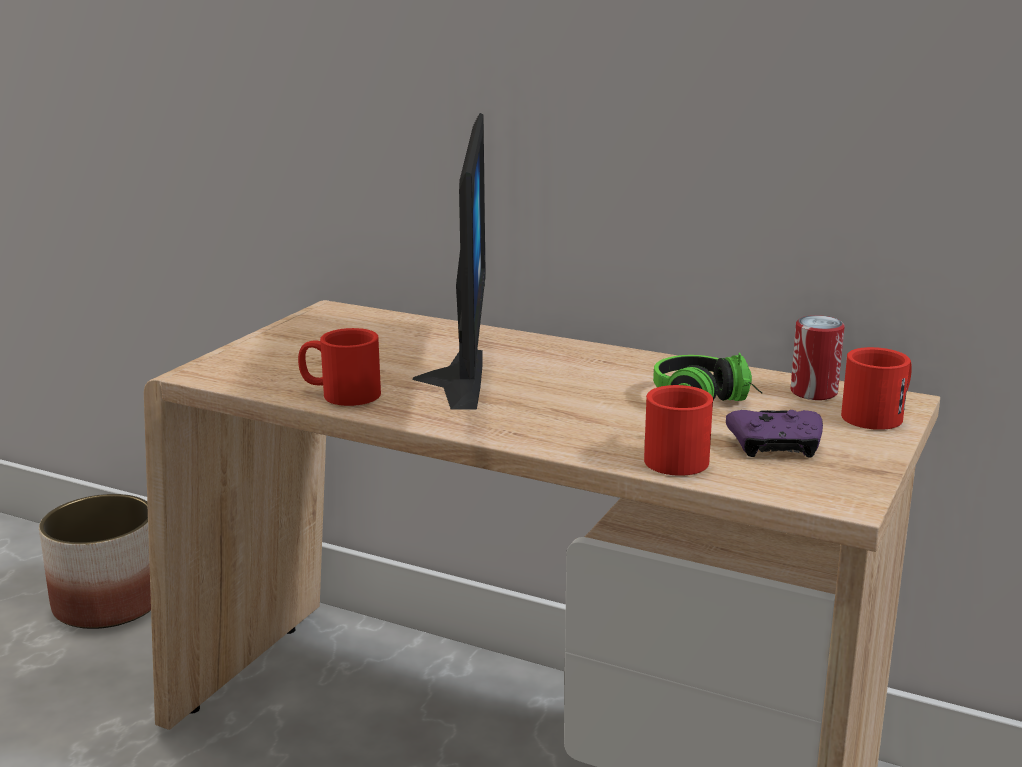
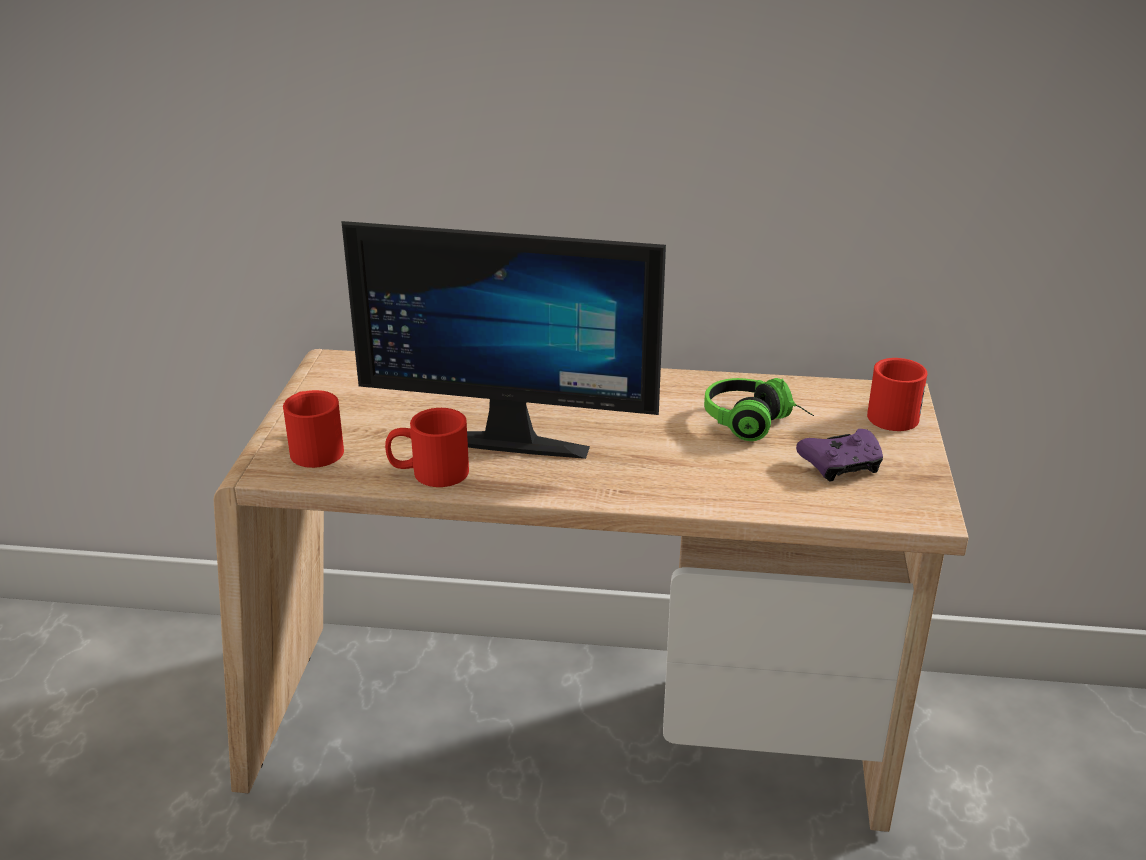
camera: 20 degrees left, 10 degrees up
(110, 603) = (102, 671): planter -> none
(447, 378) = (513, 435): monitor -> monitor turned 120 degrees clockwise
(673, 455) = (768, 491): red mug -> red mug (313, 447)
(813, 392) = (831, 396): can -> none

